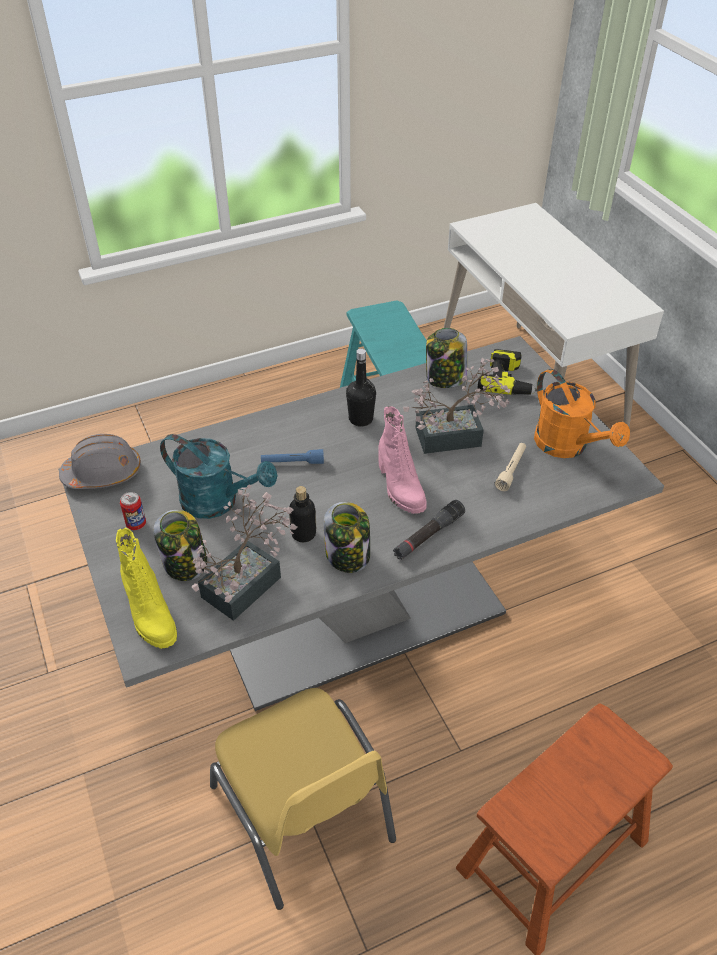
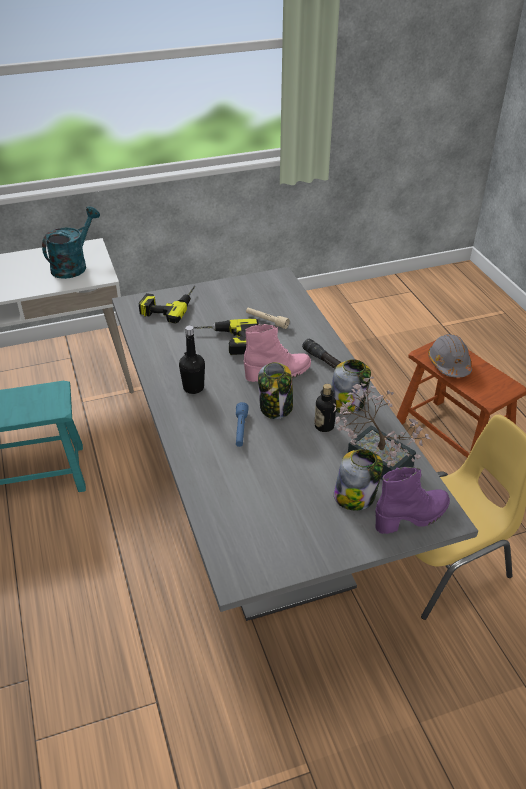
camera: 85 degrees left, 5 degrees down
(103, 473) = (234, 564): grey hard hat -> grey hard hat (449, 364)
(136, 524) = (307, 533): can -> none
(149, 615) = (412, 517): yellow boot -> purple boot
(218, 502) = (283, 476): turquoise watering can -> turquoise watering can (73, 265)
(445, 378) = (154, 339): jar -> jar (276, 407)
(456, 436) = (226, 341): potted plant -> power drill
(568, 446) = (246, 295): orange watering can -> none

